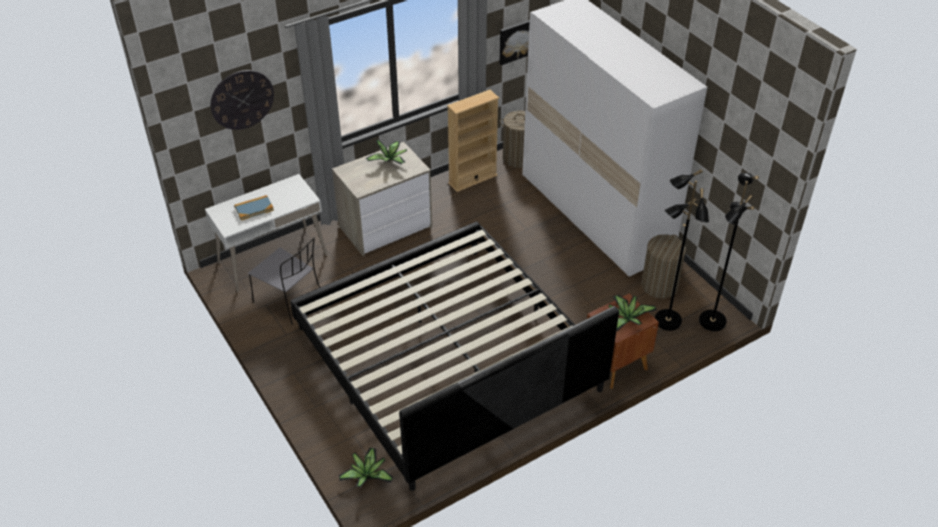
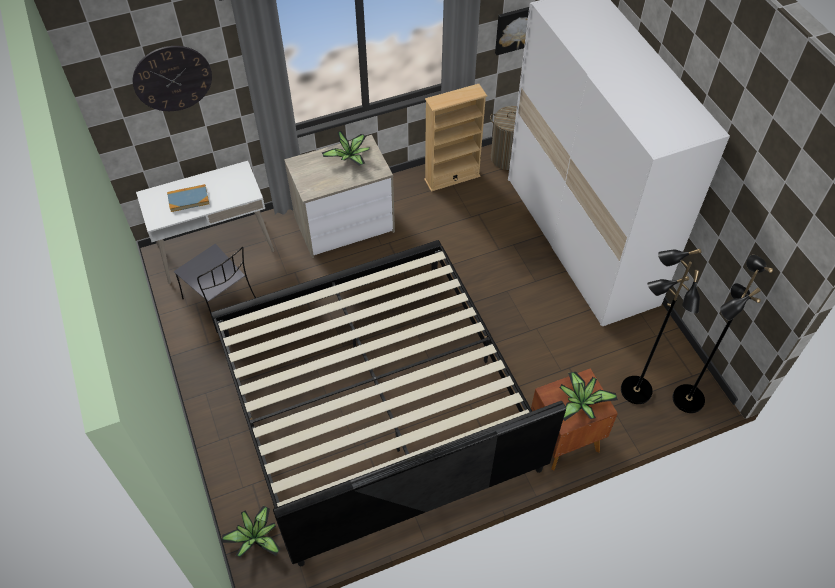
camera: 10 degrees right, 10 degrees up
(659, 286) = (635, 343): laundry basket -> none

